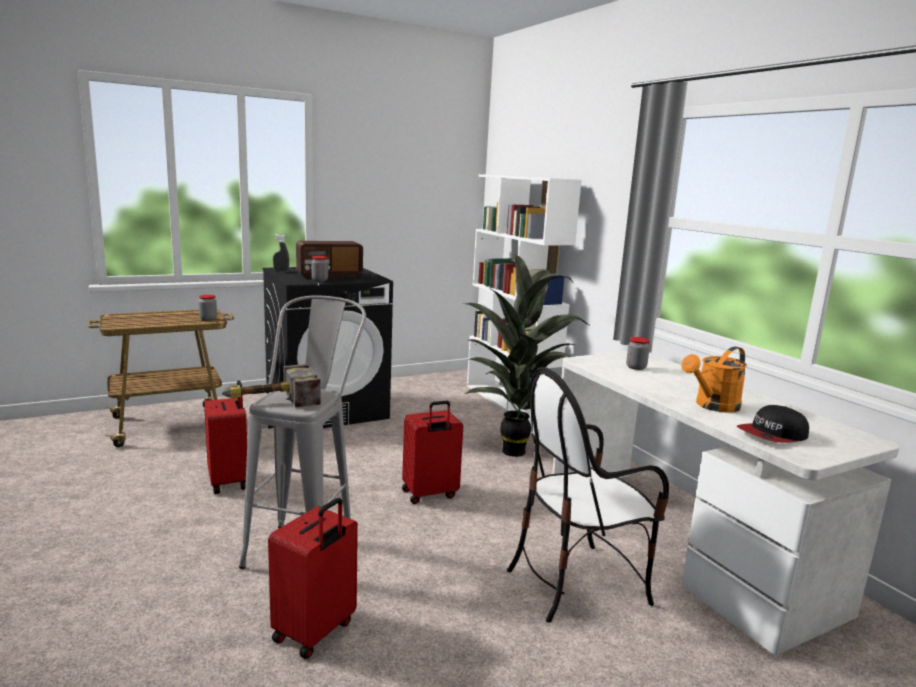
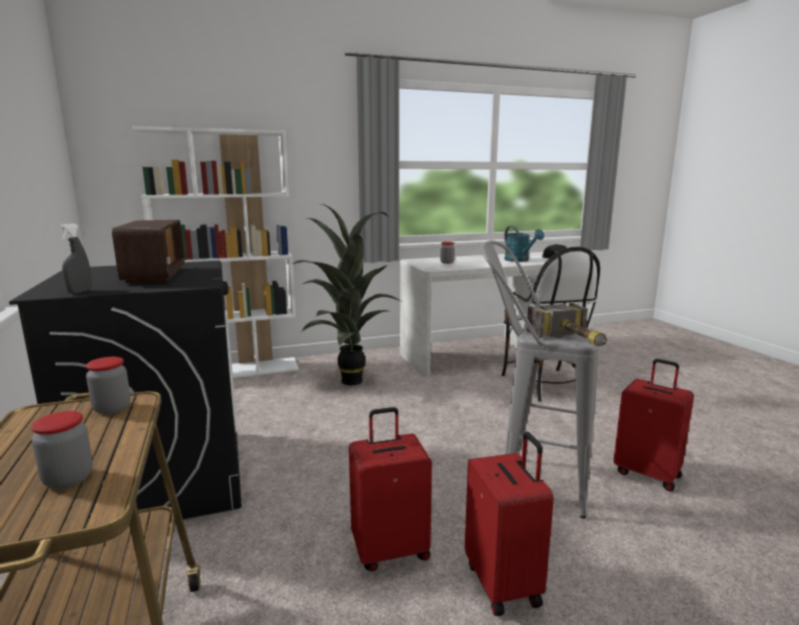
camera: 80 degrees left, 0 degrees up
(319, 280) = (196, 277): jar -> jar (68, 479)
(430, 494) = (430, 420): red suitcase -> red suitcase (504, 583)
(712, 406) = (520, 260): orange watering can -> turquoise watering can

